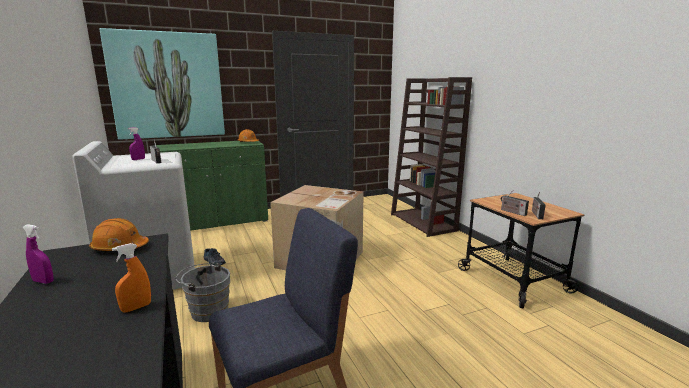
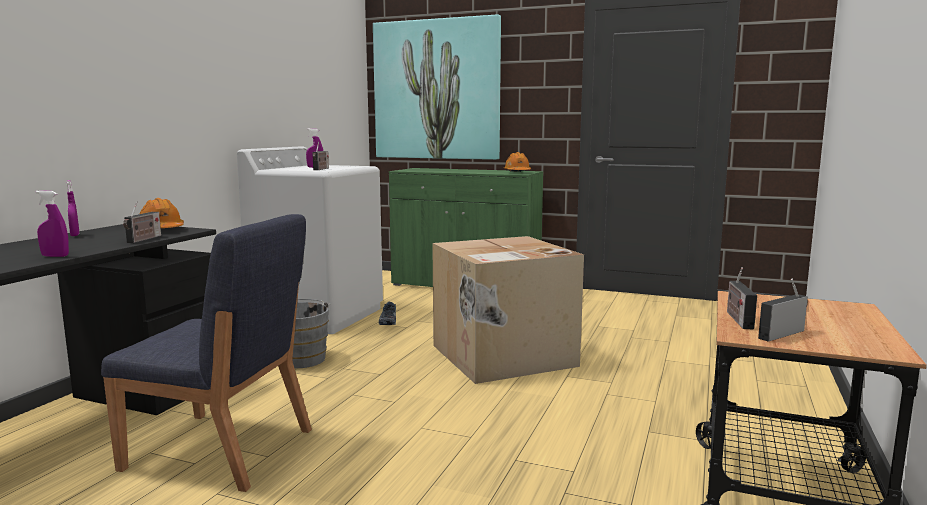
camera: 45 degrees right, 5 degrees down
(136, 307) = (55, 256): orange spray bottle -> purple spray bottle
(148, 262) = (143, 239): none -> radio
(423, 222) = (783, 364): brown bookcase -> none

